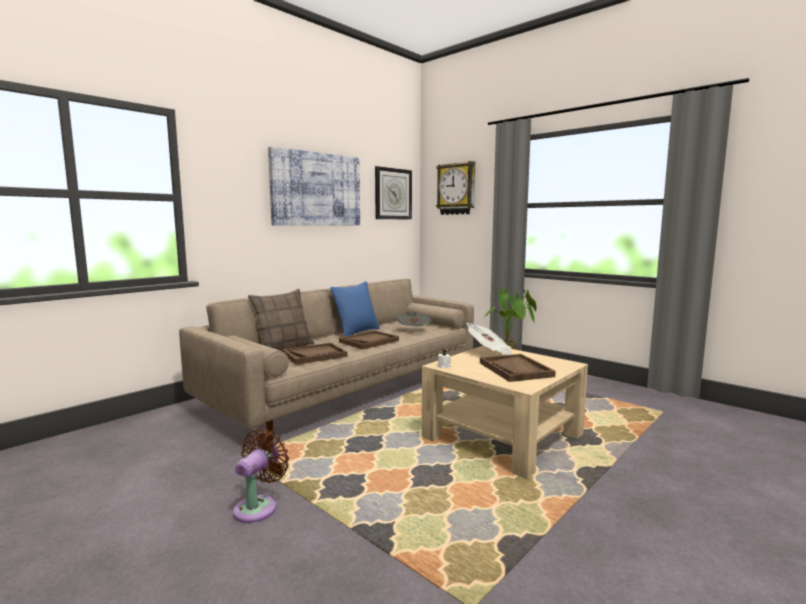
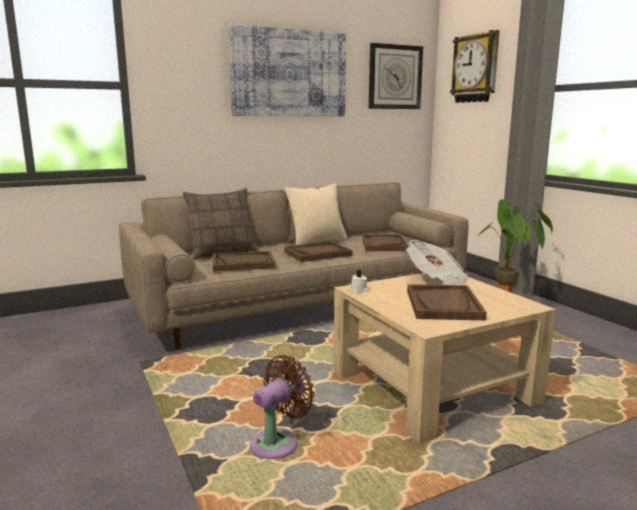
camera: 20 degrees right, 5 degrees up
(258, 507) = (113, 414): brown fan -> brown fan (278, 443)
(357, 332) = (317, 242): blue pillow -> beige pillow
(413, 330) = (384, 244): newspaper -> brown tray

